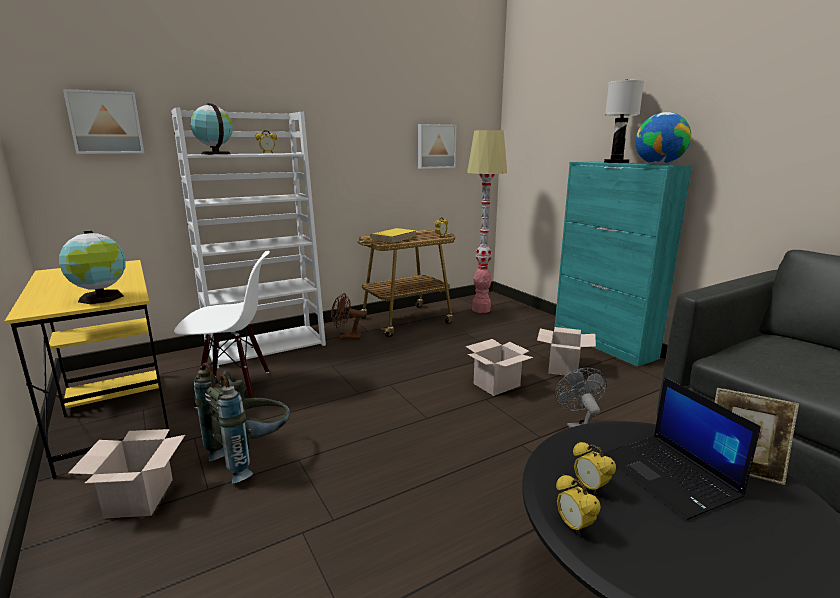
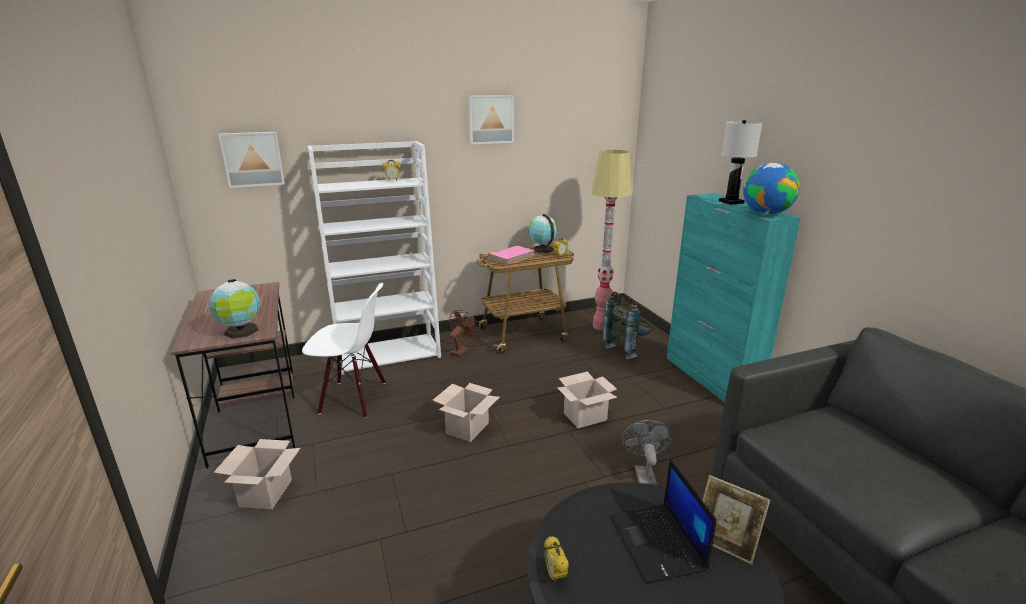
camera: 10 degrees right, 5 degrees up
(115, 417) = (255, 416): yellow desk -> brown desk
(215, 154) = (344, 185): globe -> globe (542, 249)
(251, 457) = (355, 466): grey backpack -> grey backpack (628, 348)
(346, 337) = (462, 350): brown fan -> brown fan turned 105 degrees clockwise
(393, 238) = (511, 257): yellow book -> pink book
(435, 146) = (563, 162): picture -> picture (490, 119)
(562, 367) = (657, 403): cardboard box -> cardboard box (467, 427)
(590, 487) = (585, 544): alarm clock -> none

